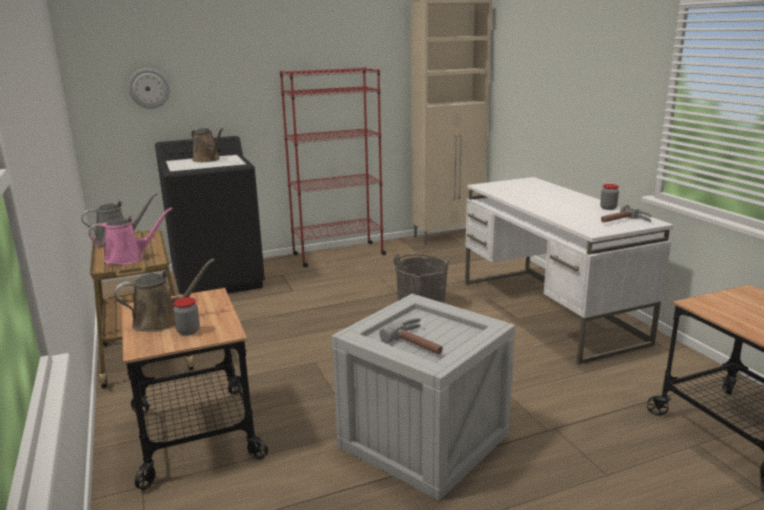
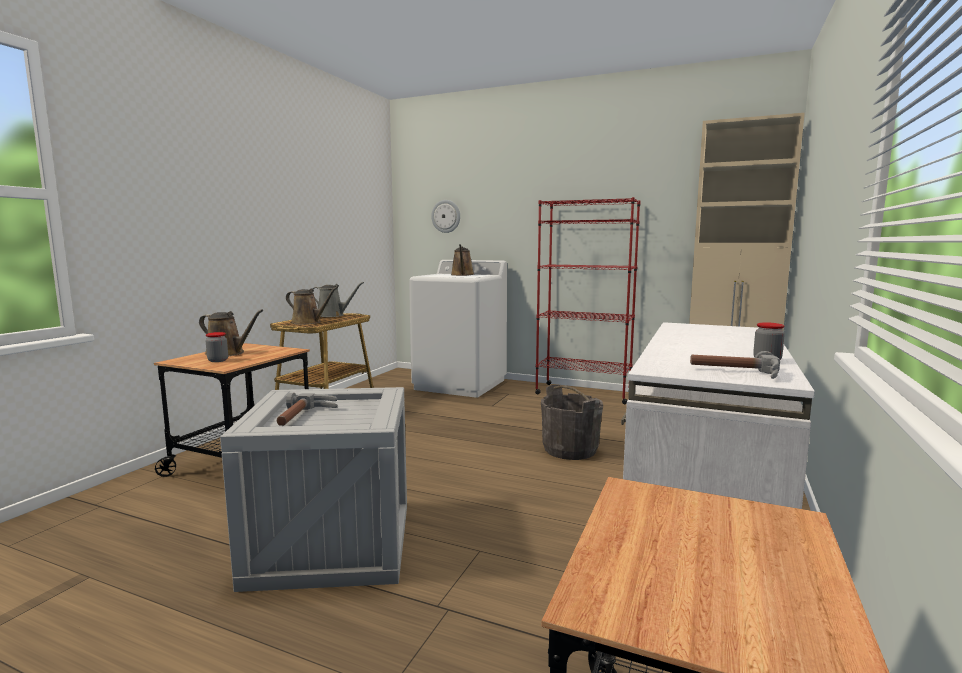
camera: 45 degrees right, 10 degrees down
(128, 258) = (308, 322): pink watering can -> brown watering can
(218, 280) = (460, 384): black washing machine -> white washing machine

